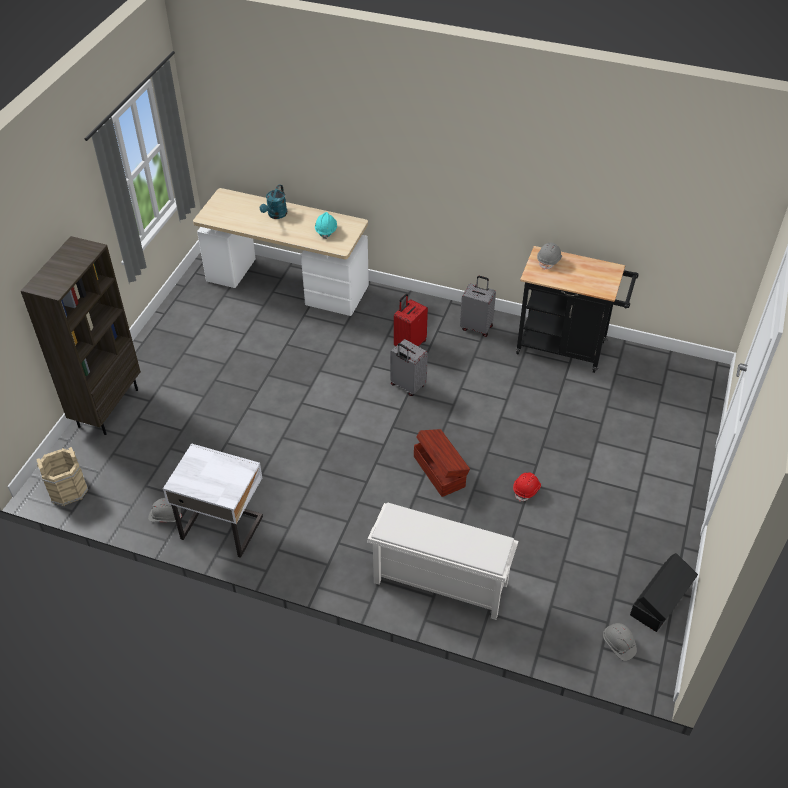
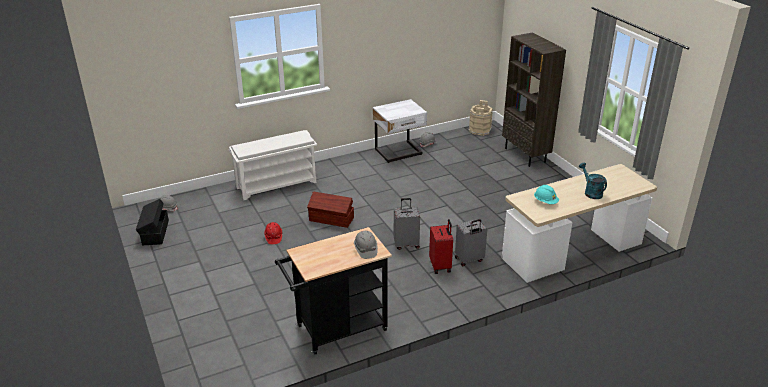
camera: 135 degrees right, 15 degrees down
(476, 327) = (416, 304): grey suitcase -> grey suitcase (469, 260)

